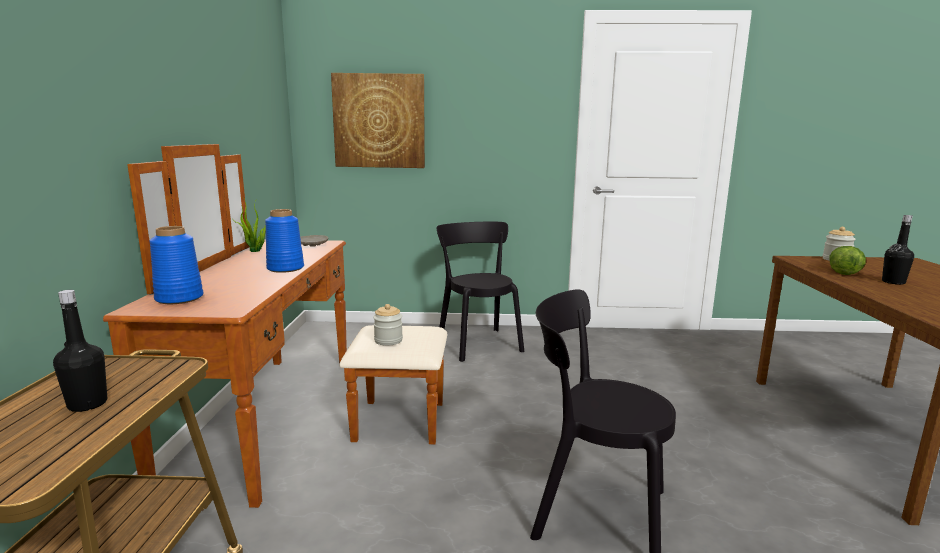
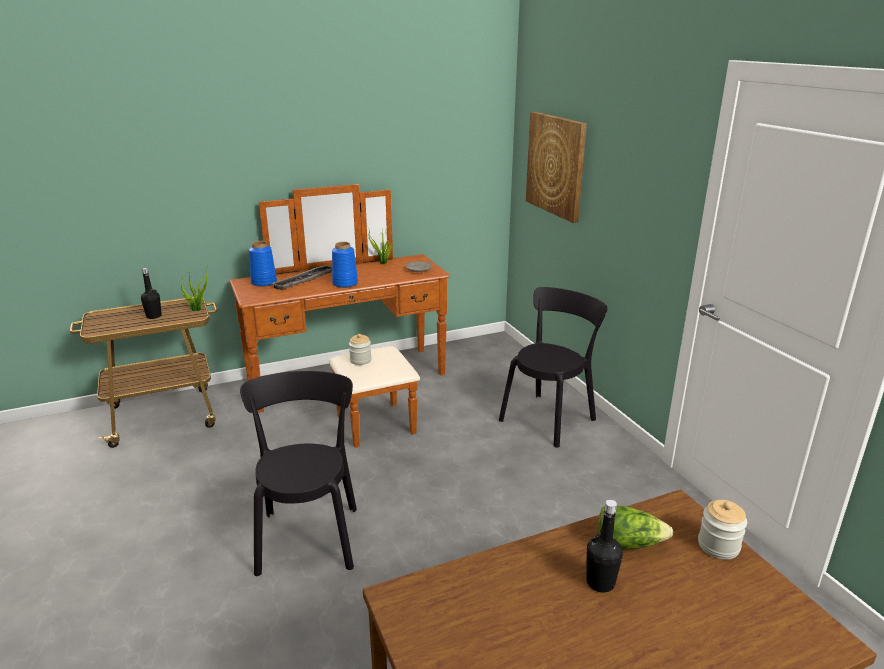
camera: 65 degrees right, 10 degrees up
(144, 363) = (198, 309): none -> potted plant
(228, 281) = (304, 280): none -> tray

